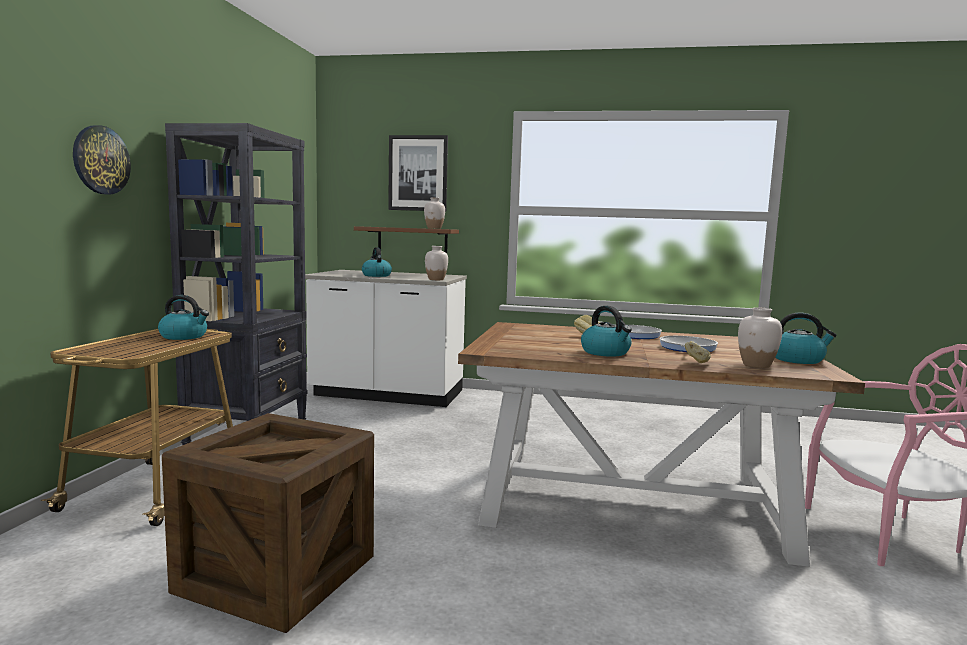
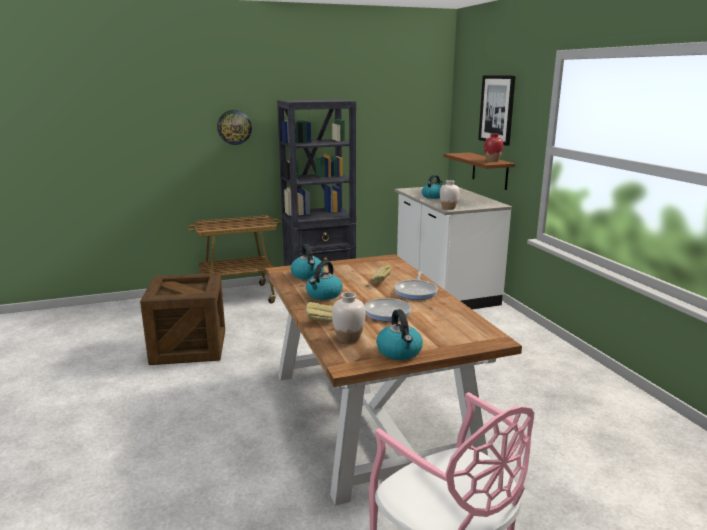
camera: 60 degrees right, 10 degrees up
(184, 336) = (255, 223): kettle -> kettle (308, 275)
(434, 228) = (492, 161): white vase -> red vase

